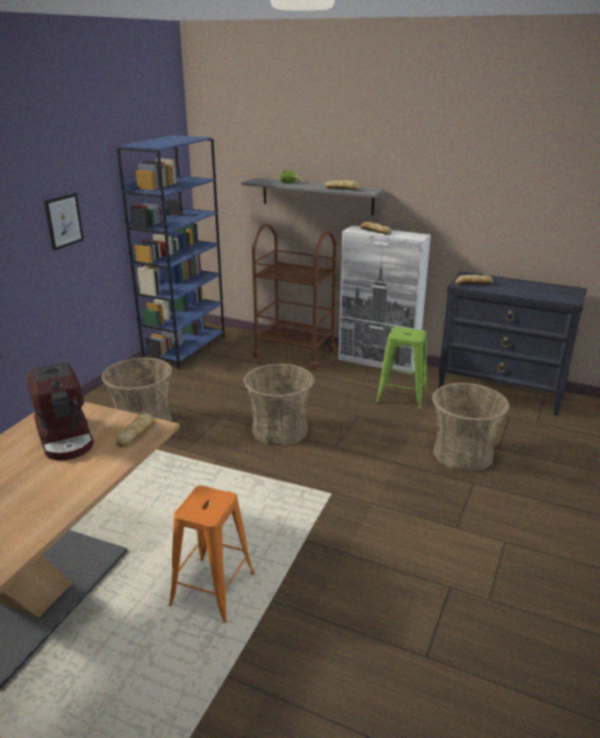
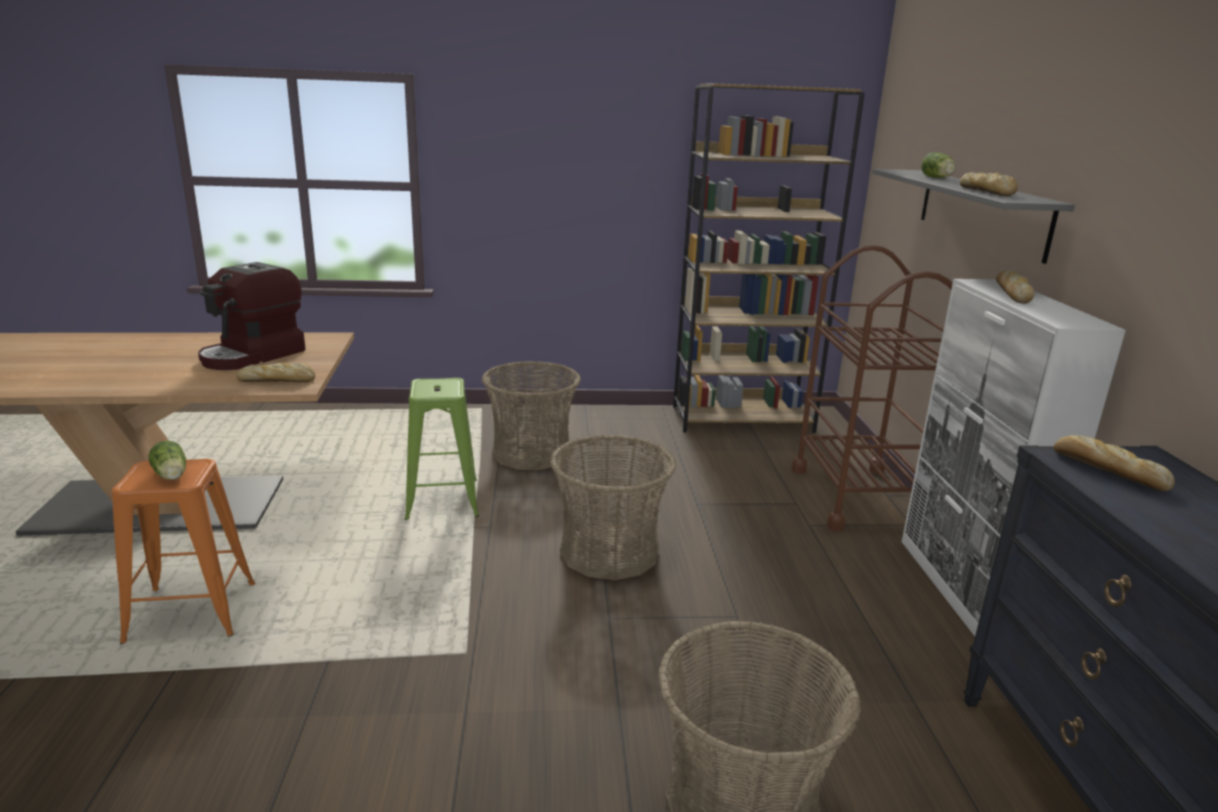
camera: 60 degrees right, 5 degrees down
(63, 221) = (575, 166): picture -> none
(185, 348) = (743, 419): blue bookcase -> brown bookcase
(212, 501) = (171, 476): none -> lettuce
(401, 396) = (870, 651): green stool -> green stool (442, 499)

